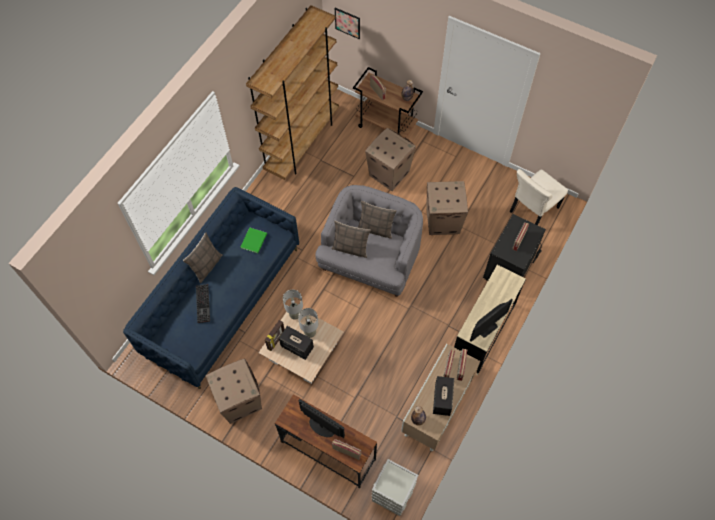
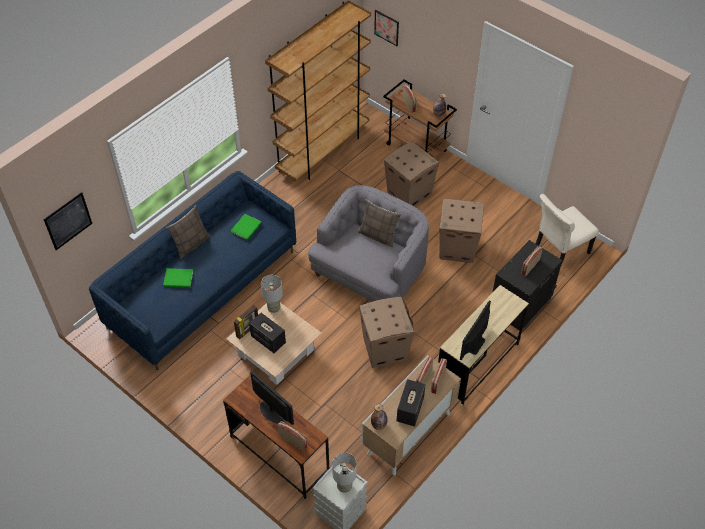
camera: 10 degrees right, 10 degrees down
(94, 282) = (68, 221): none -> picture
(203, 304) = (179, 279): keyboard -> green book
(240, 400) = (196, 389): cardboard box -> cardboard box (385, 348)
(310, 332) = (285, 328): grey table lamp -> grey table lamp (344, 486)
(350, 248) = (347, 250): pillow -> none
(486, 327) = (474, 344): monitor -> monitor turned 150 degrees clockwise

